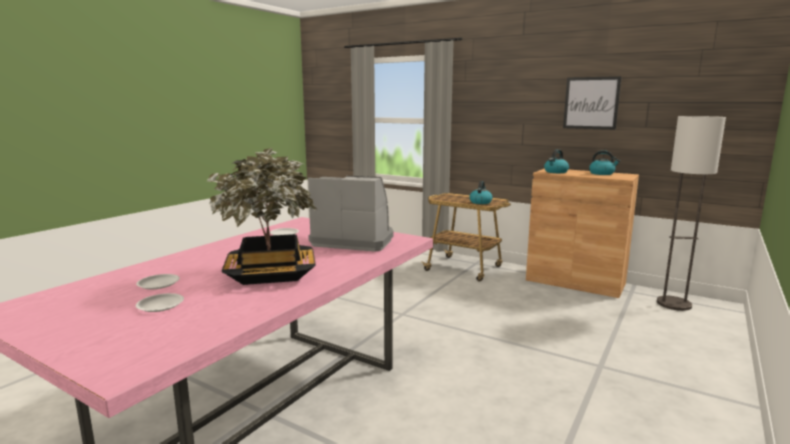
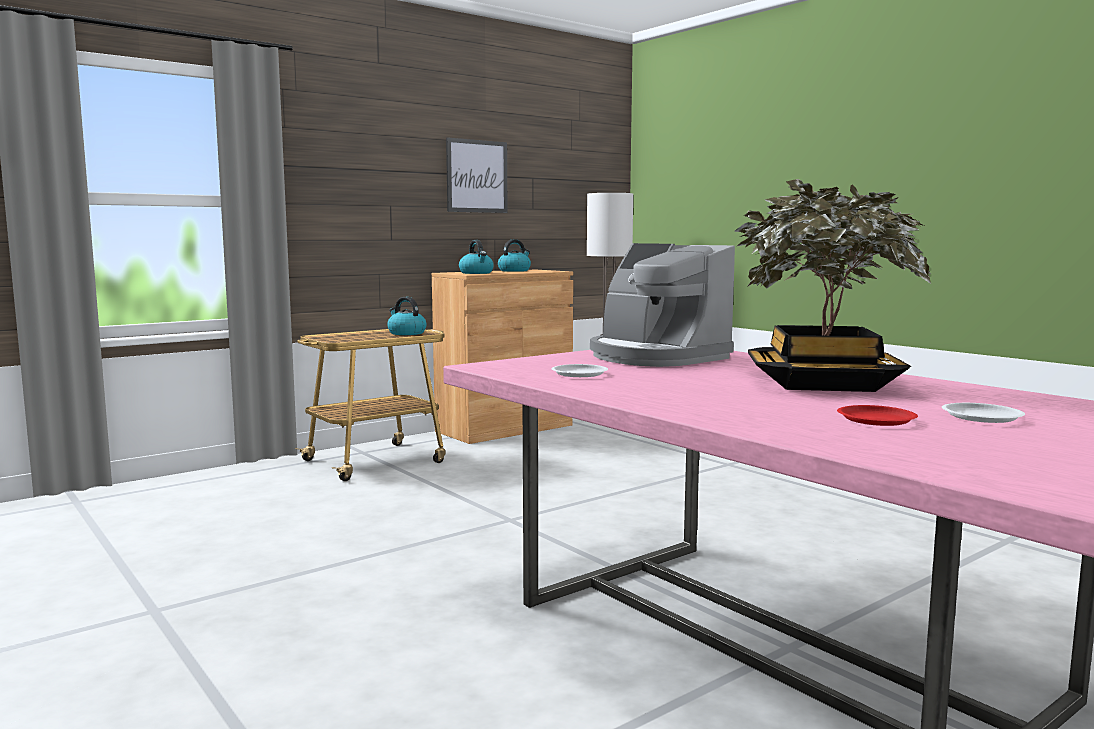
camera: 70 degrees left, 5 degrees down
(158, 284) = (877, 420): white plate -> red plate
(353, 240) = (655, 357): coffee machine -> coffee machine turned 75 degrees counterclockwise

